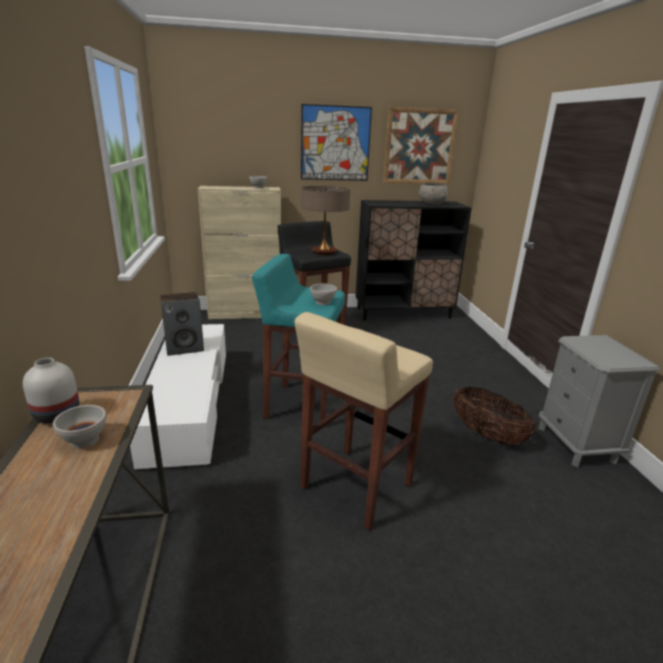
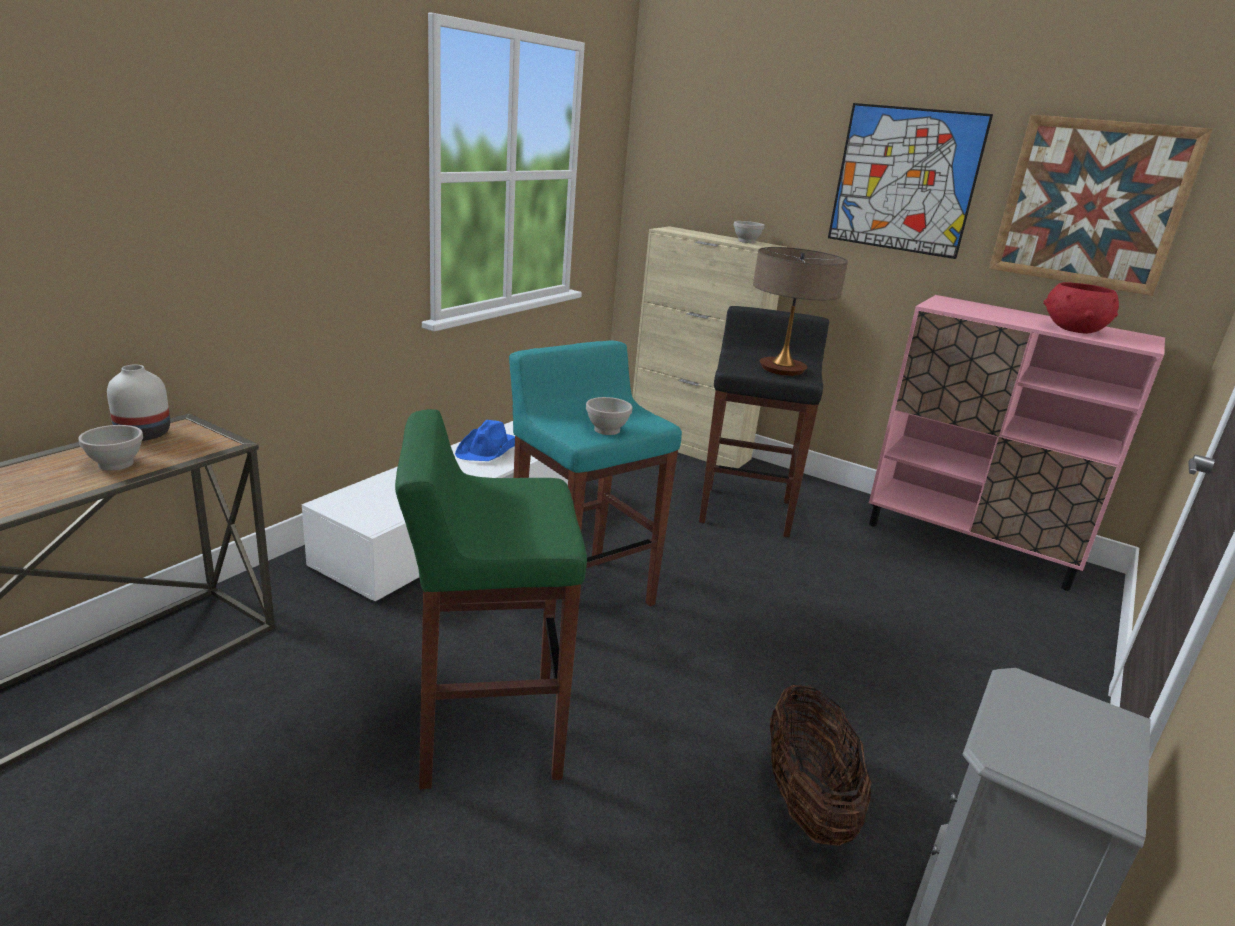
camera: 40 degrees right, 0 degrees up
(185, 348) = (489, 449): speaker -> blue hat
(355, 487) = (486, 731): beige stool -> green stool
(403, 313) = (971, 543): black cabinet -> pink cabinet
(432, 204) = (1073, 330): grey bowl -> red bowl

